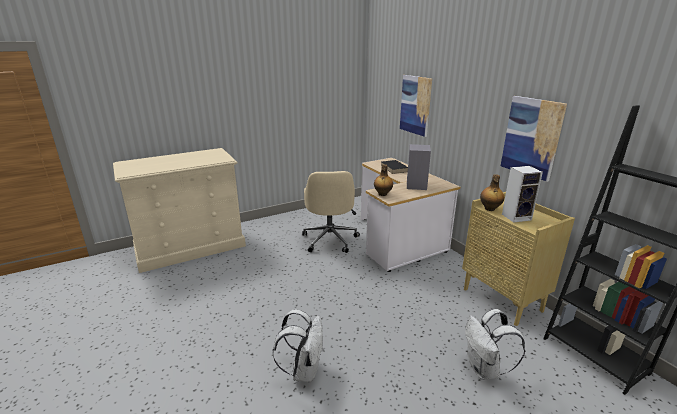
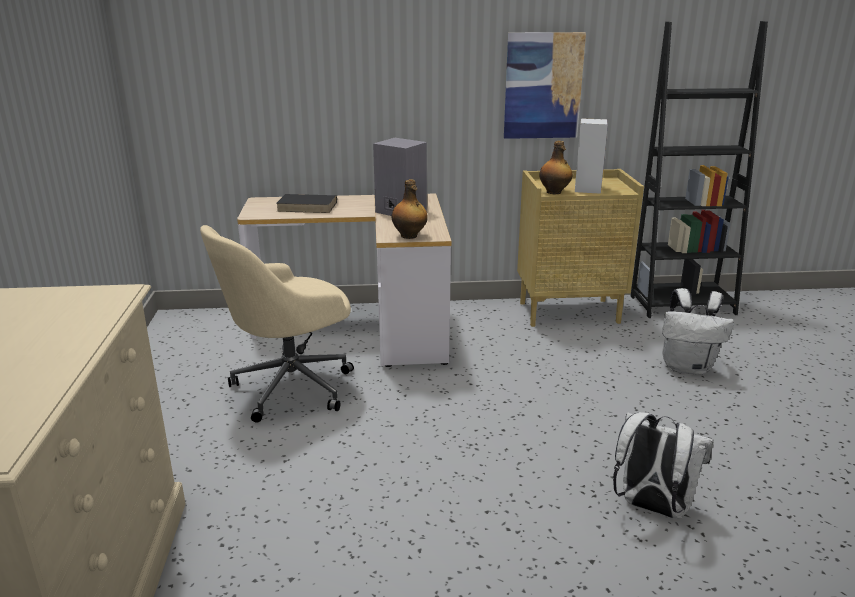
camera: 65 degrees left, 0 degrees up
(330, 240) = (291, 389): beige office chair -> beige office chair turned 120 degrees clockwise
(415, 105) = (296, 80): picture -> none

